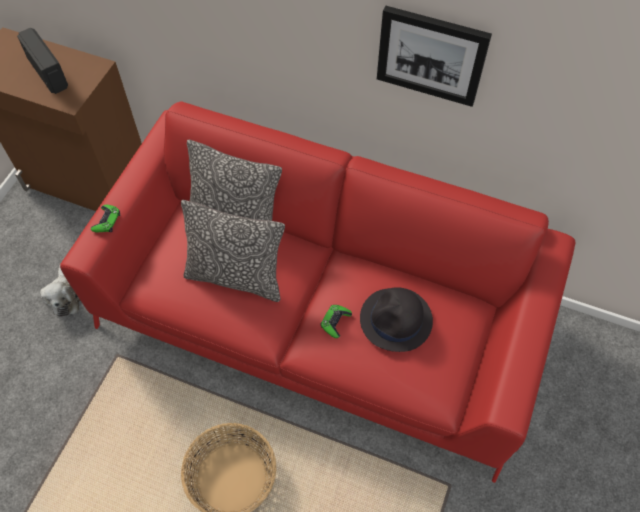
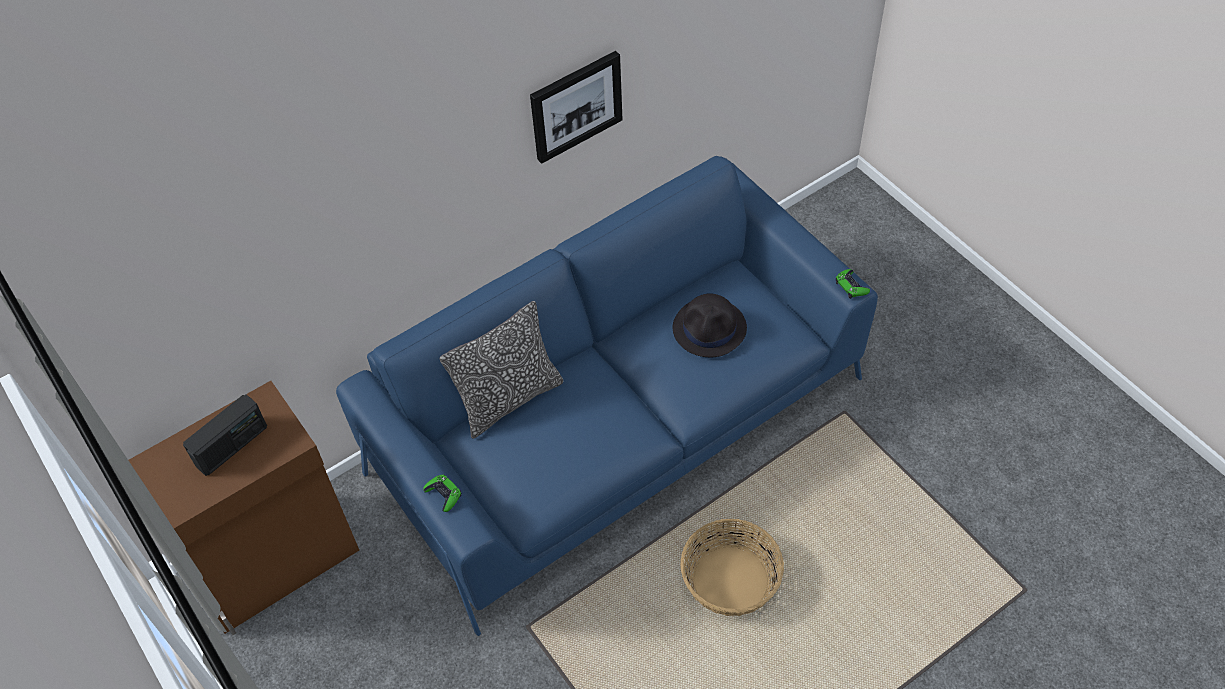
camera: 55 degrees left, 5 degrees down
(48, 72) = (232, 446): radio -> radio turned 135 degrees clockwise
(65, 297) = (415, 650): plush toy -> none
(236, 277) = (575, 428): pillow -> none
(320, 318) = (617, 424): red sofa -> blue sofa
(335, 322) = (679, 374): green game controller -> green game controller (851, 286)

